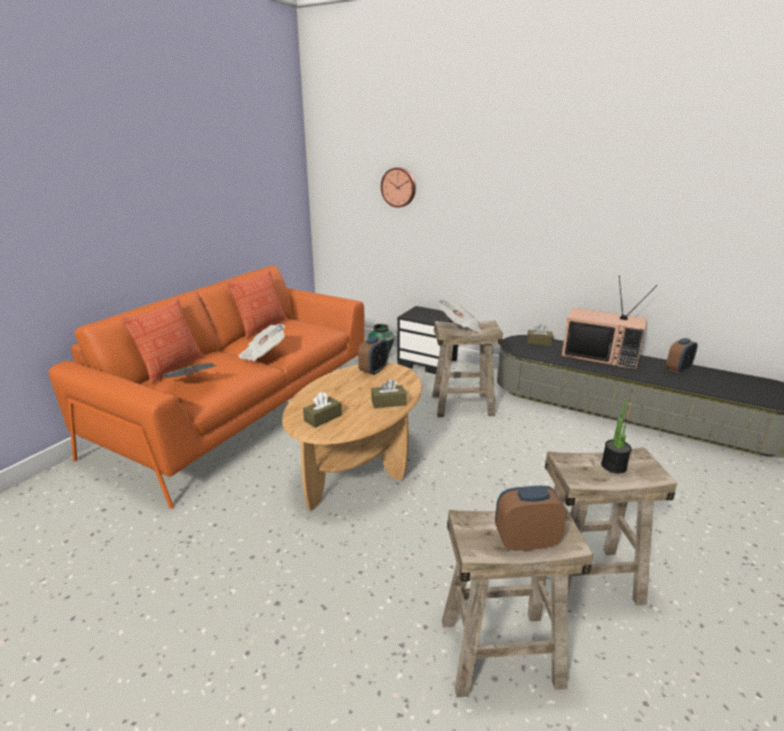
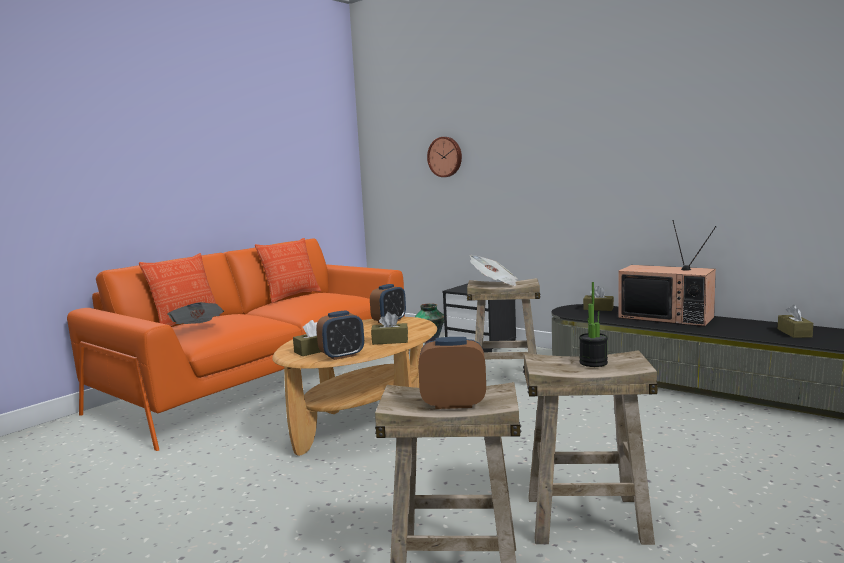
camera: 10 degrees right, 15 degrees down
(263, 354) = (281, 312): newspaper -> none
(678, 369) = (759, 326): alarm clock -> alarm clock (342, 356)
(709, 379) = (794, 333): none -> brown tissue box

